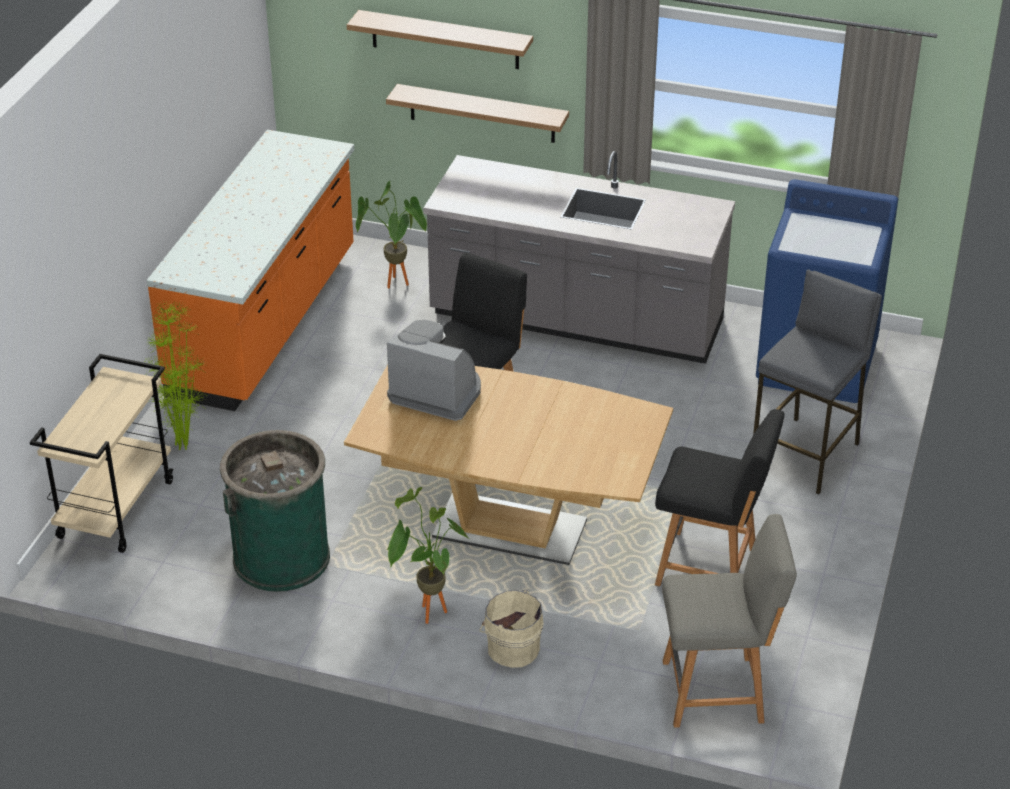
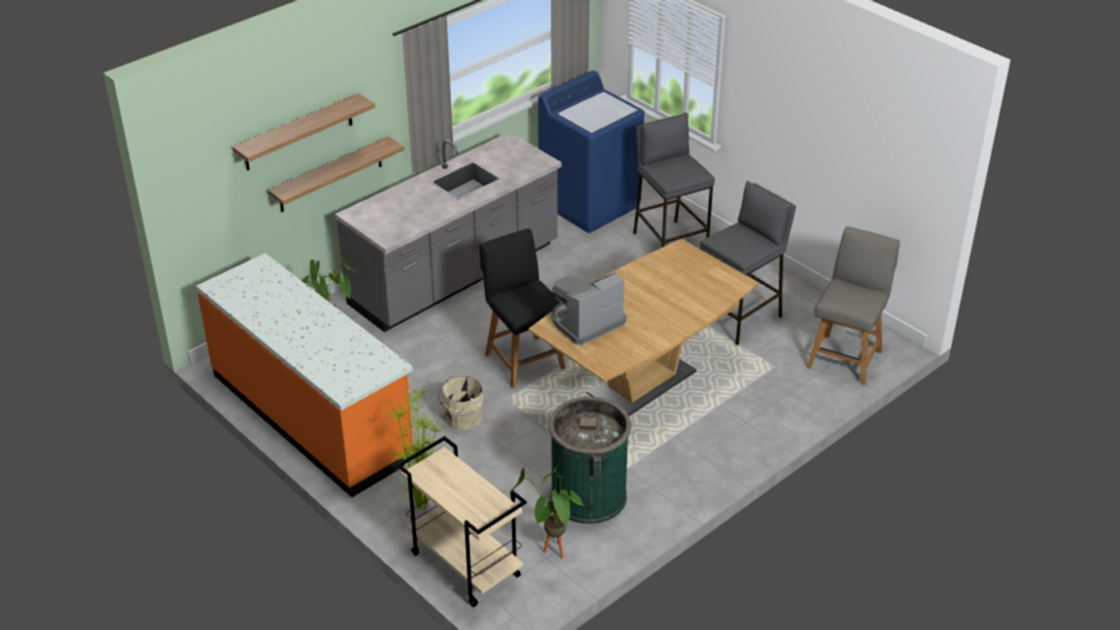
camera: 60 degrees left, 0 degrees up
(424, 613) = (694, 449): potted plant -> potted plant (552, 554)
(511, 647) = (753, 423): beige bucket -> beige bucket (461, 418)
(710, 568) = (740, 318): black chair -> grey stool

